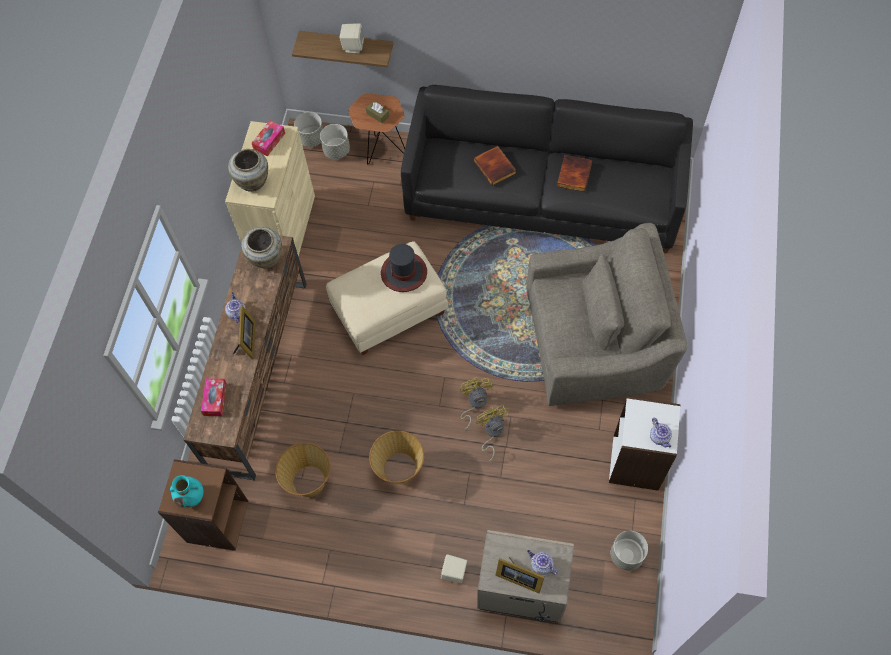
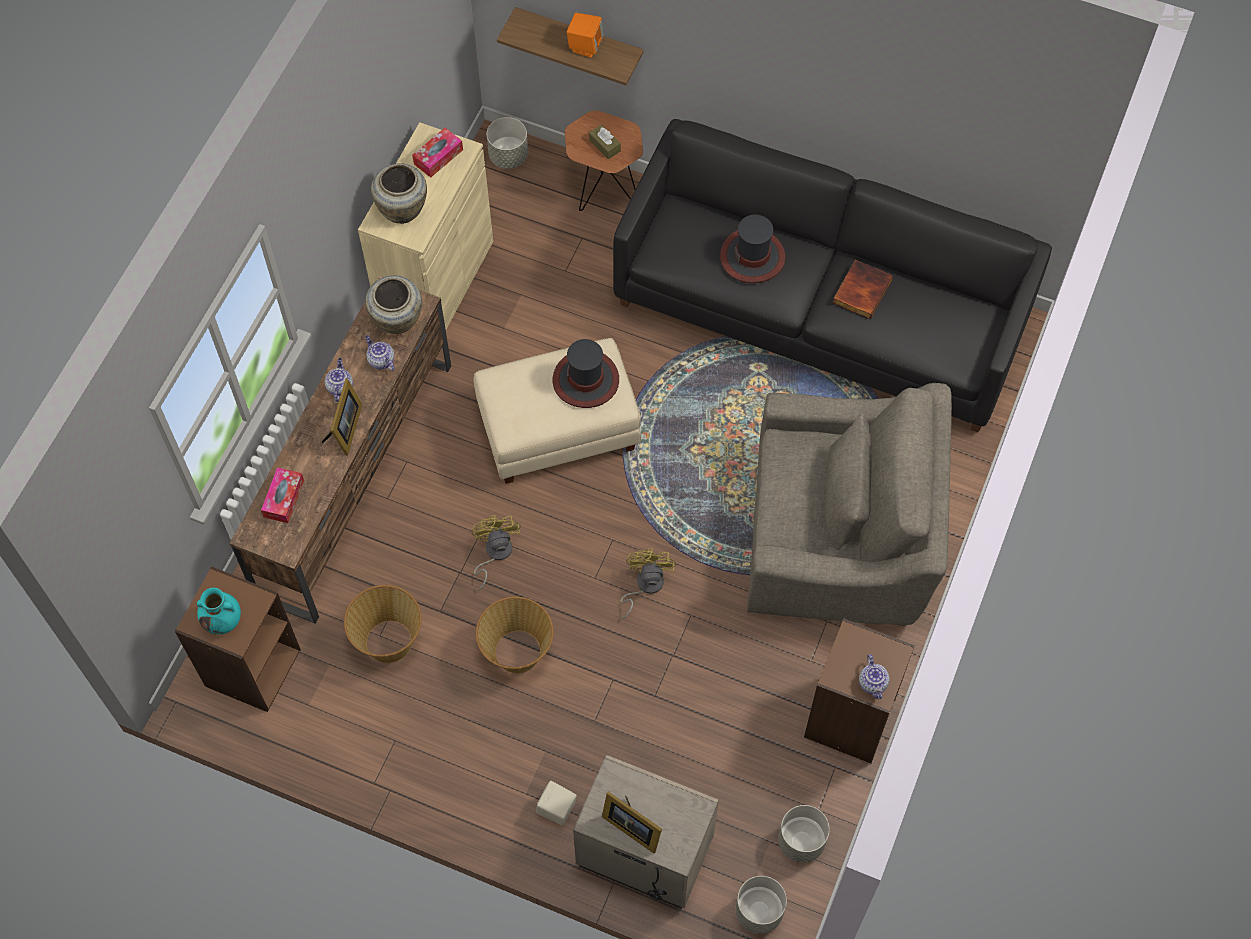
camera: 10 degrees right, 0 degrees up
(336, 151) = (540, 181): grey planter -> grey planter (759, 911)
(353, 46) = (585, 46): beige speaker -> orange speaker
(492, 432) = (659, 631): yellow fan -> yellow fan (494, 553)
(495, 167) = (753, 256): book -> hat
(541, 565) = (666, 817): teapot -> teapot (380, 360)
(636, 463) = (850, 718): white bookcase -> brown bookcase

